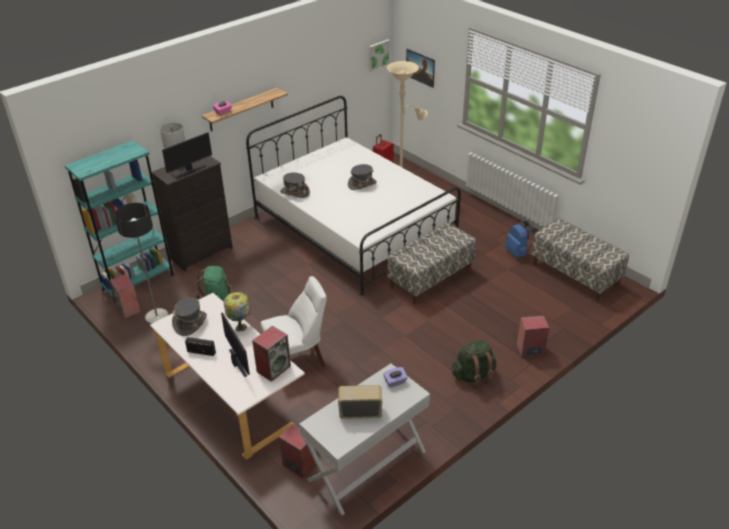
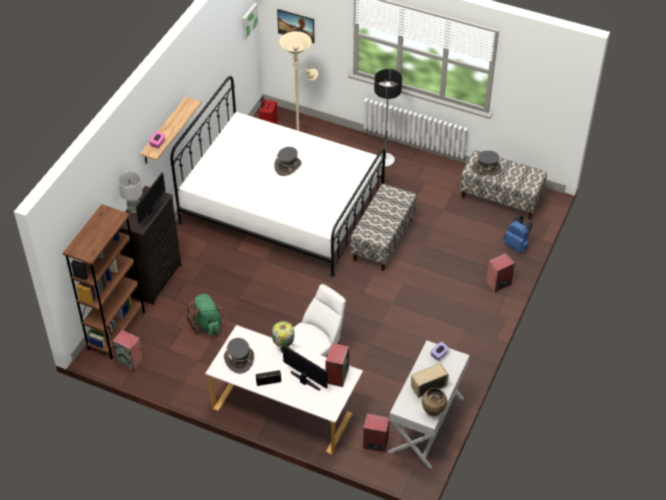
camera: 25 degrees left, 10 degrees up
(138, 282) = (116, 330): turquoise bookcase -> brown bookcase
(157, 317) = (163, 359): floor lamp -> floor lamp (385, 160)
(295, 192) = (231, 195): grey hat -> grey hat (486, 169)
(348, 439) = (433, 411): none -> brown vase
(473, 376) = (466, 322): green backpack -> none
(518, 253) = (443, 189): blue backpack -> blue backpack (516, 245)

